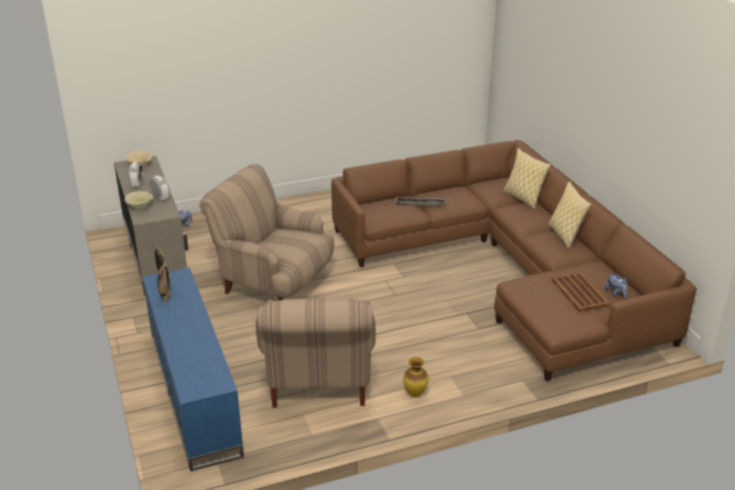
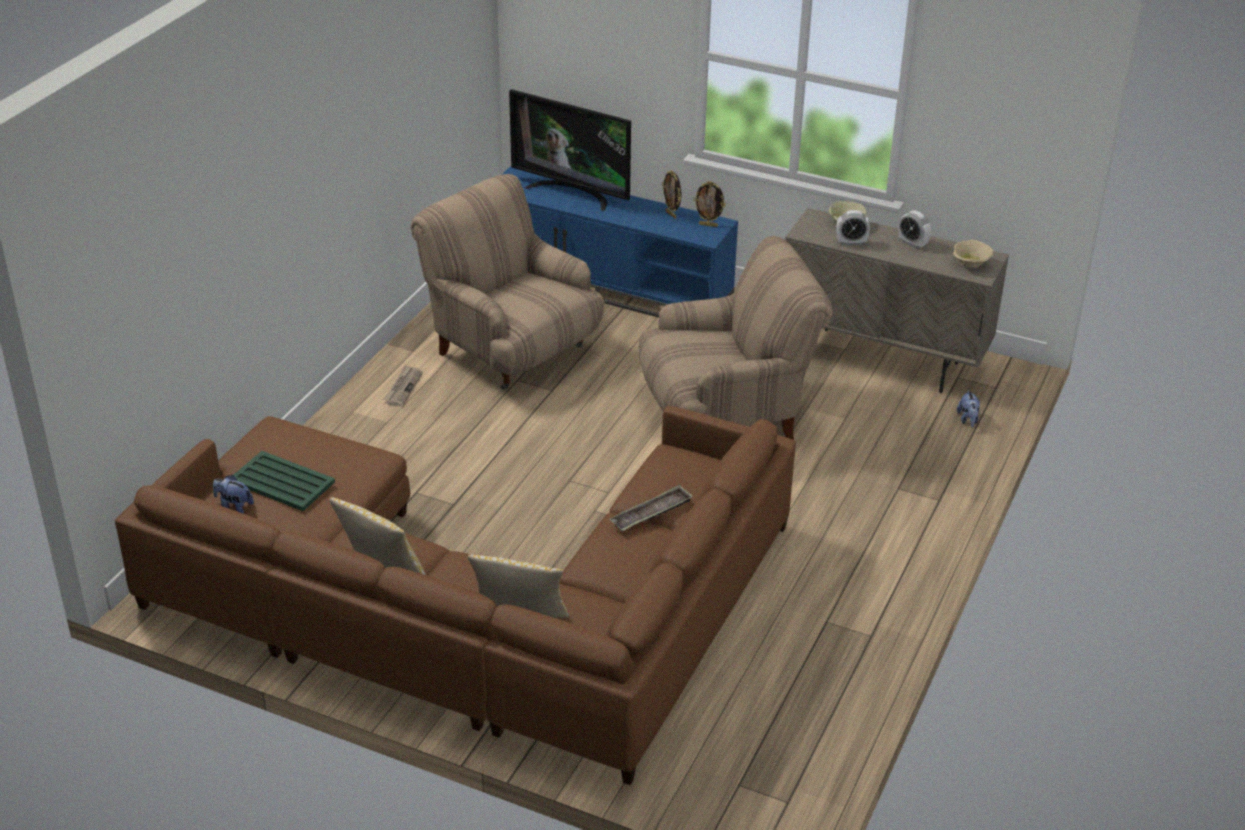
camera: 135 degrees right, 5 degrees up
(185, 352) = (573, 192): none -> television
(415, 394) = (403, 387): vase -> newspaper
(580, 292) = (281, 481): brown tray -> green tray

